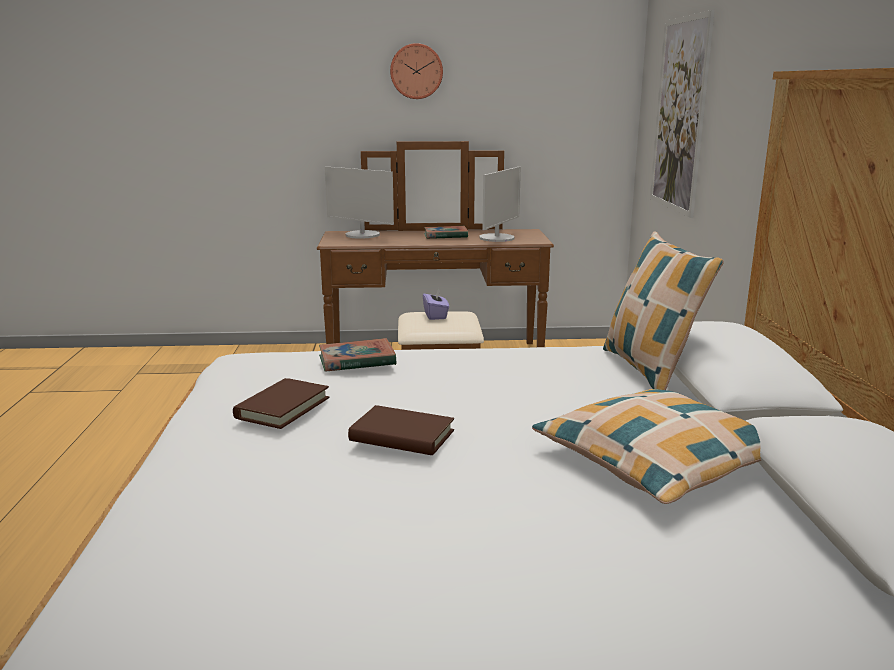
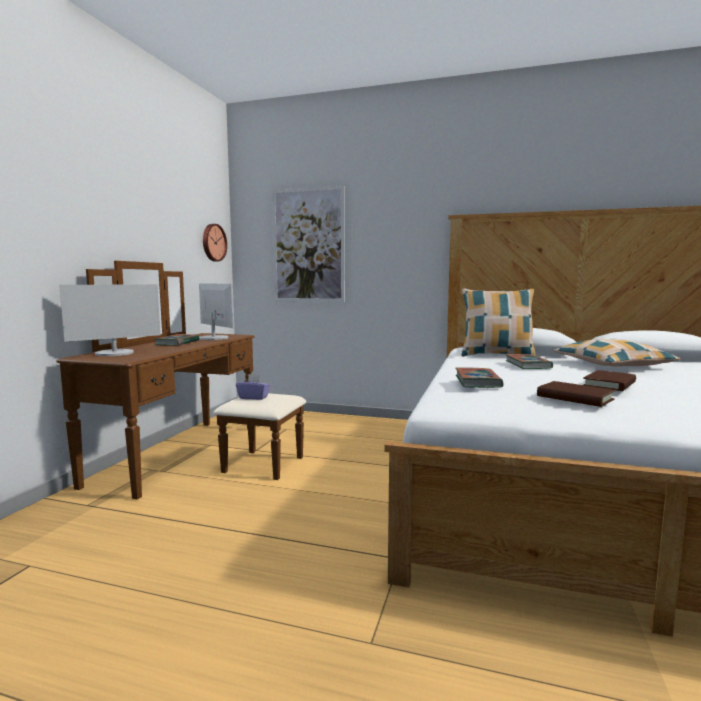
camera: 70 degrees left, 10 degrees down
(416, 71) = (118, 197): wall clock -> wall clock (213, 242)
(550, 389) = (528, 365): none -> book

